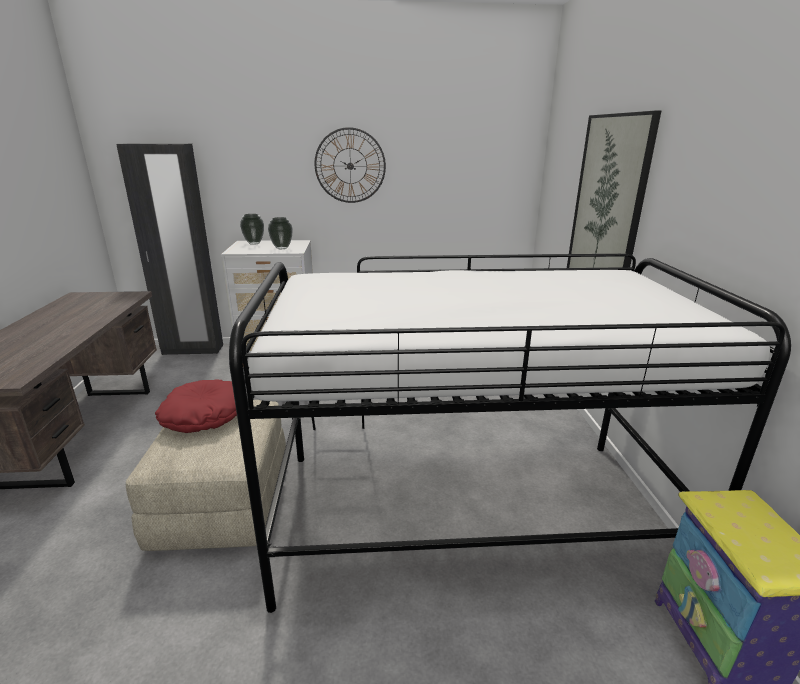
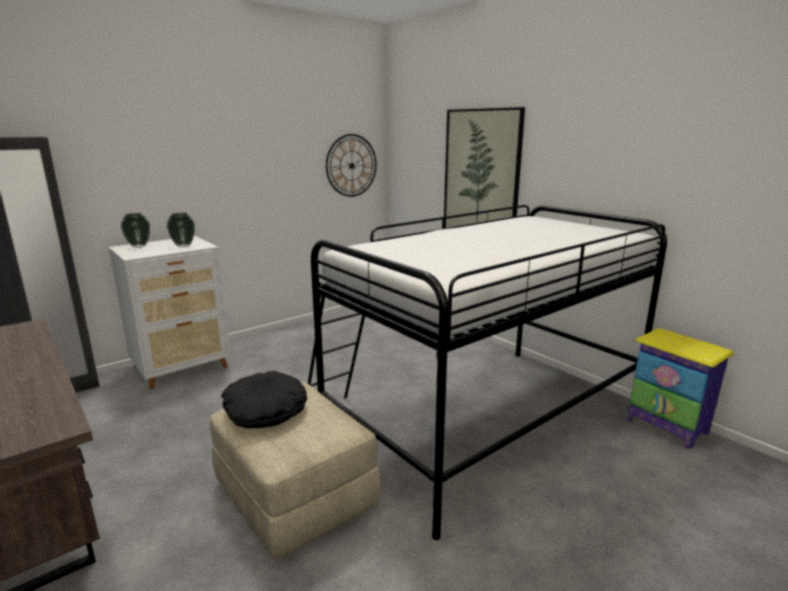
camera: 35 degrees left, 5 degrees down
(205, 416) = (267, 411): red pillow -> black pillow
(350, 166) = (230, 156): wall clock -> wall clock (351, 165)

